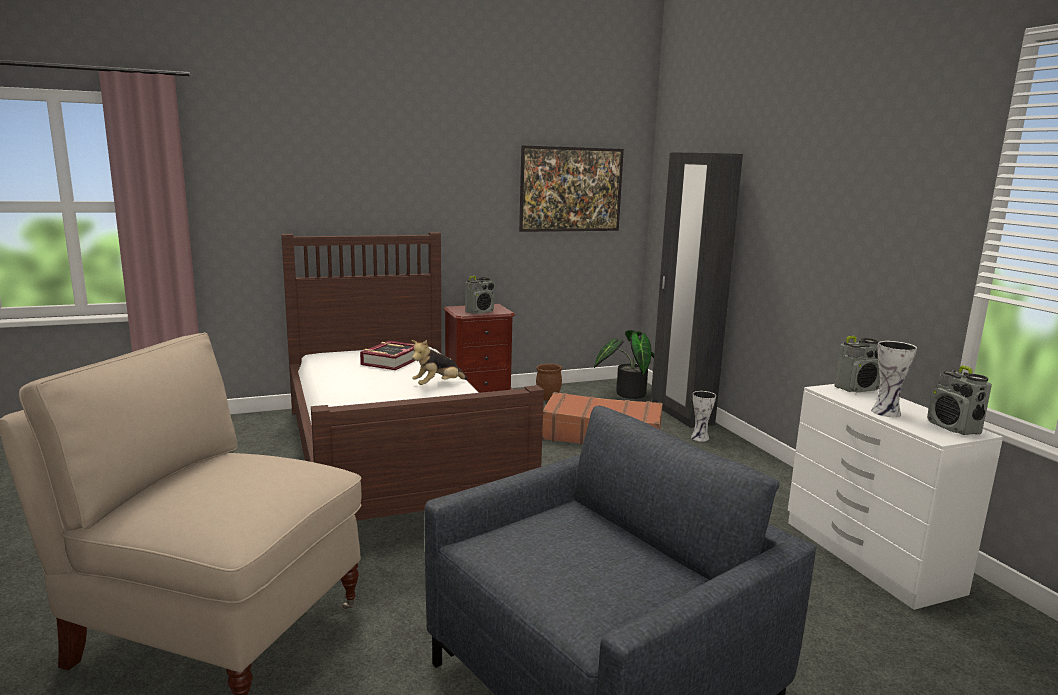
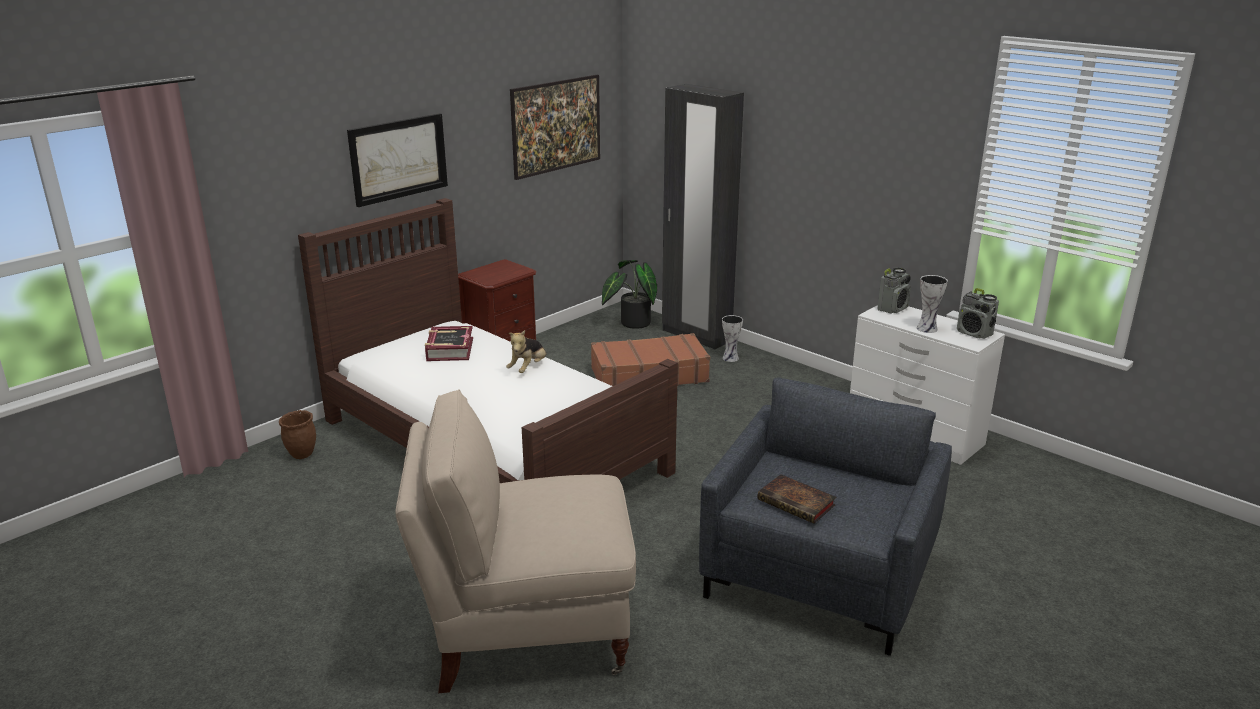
camera: 25 degrees left, 10 degrees up
(395, 187) = (398, 159): none -> picture
(480, 312) = (502, 275): radio -> none
(536, 561) = (798, 503): none -> book
(548, 398) = (565, 345): brown planter -> brown planter (301, 454)

